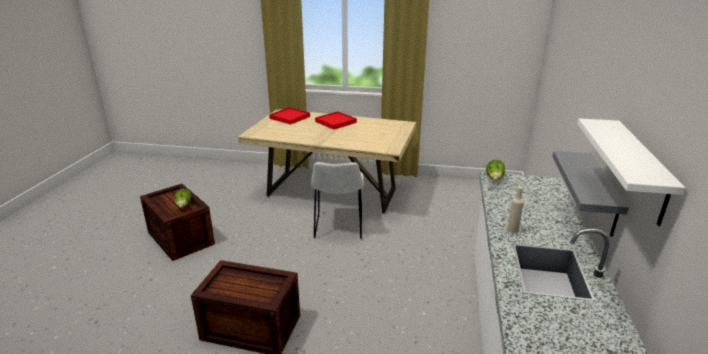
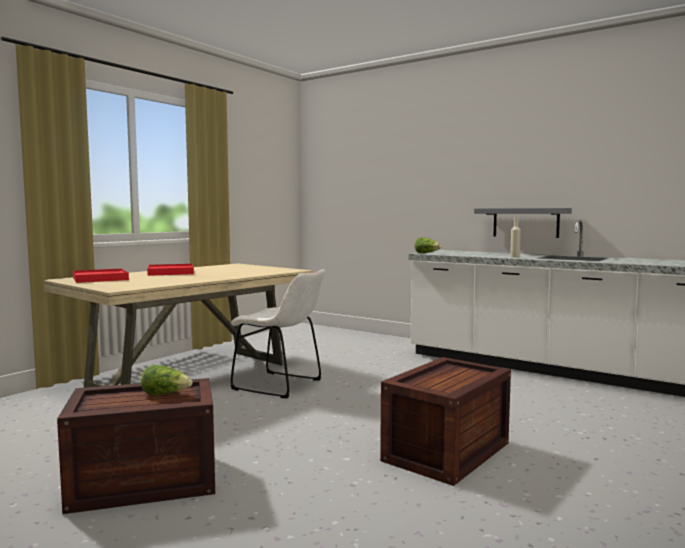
camera: 65 degrees left, 20 degrees down
(640, 170) = (573, 180): white shelf -> none

